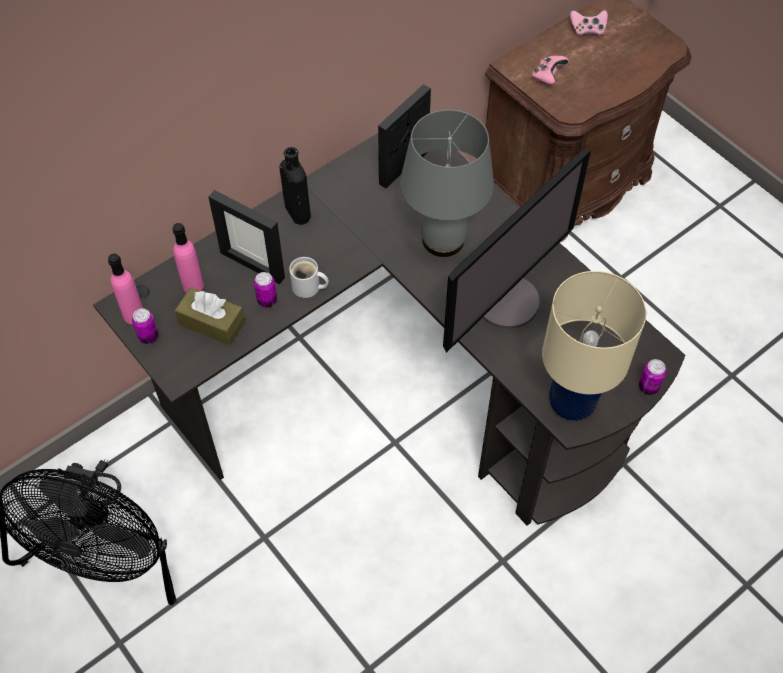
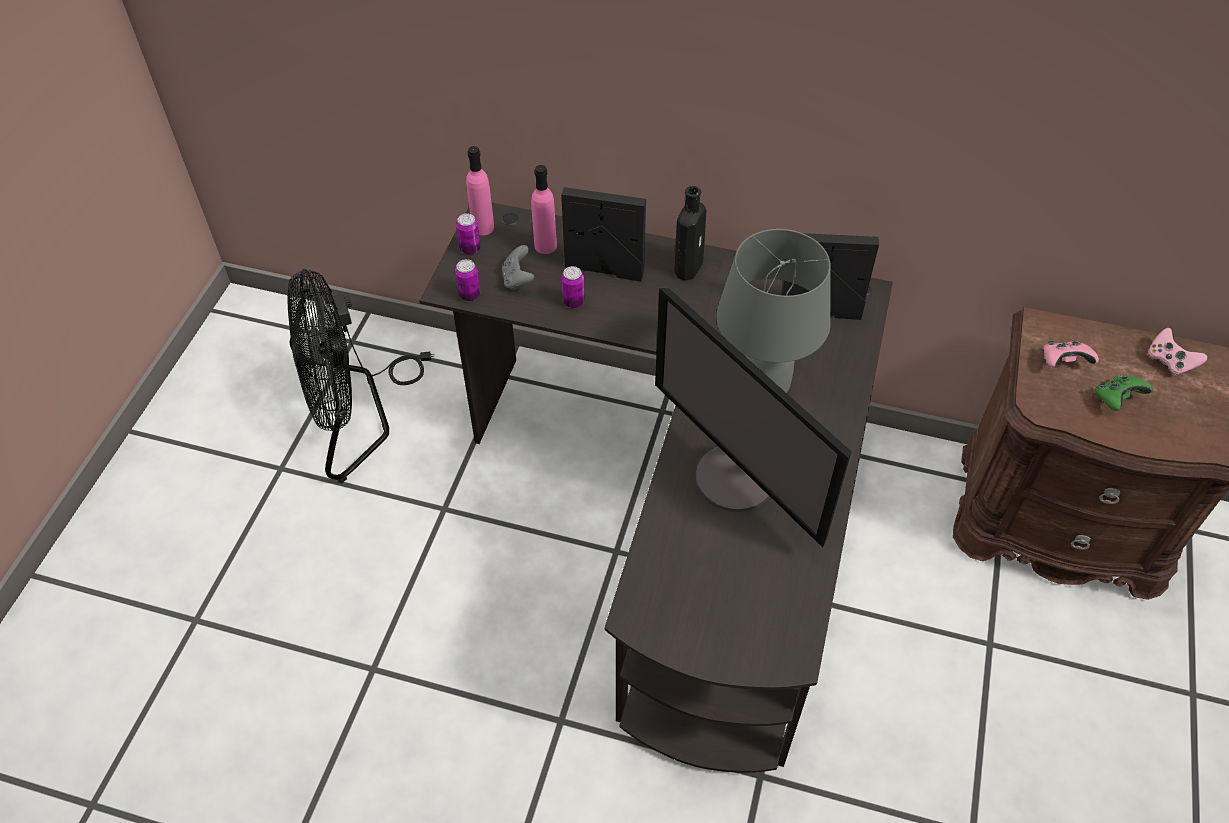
camera: 55 degrees right, 5 degrees down
(212, 323) = (518, 279): brown tissue box -> grey game controller
(253, 264) = (604, 270): picture frame -> picture frame turned 105 degrees clockwise
(308, 288) = (612, 321): white mug -> none
(505, 299) = (738, 478): monitor -> monitor turned 45 degrees clockwise
(572, 404) = (660, 604): beige table lamp -> none
(594, 73) = (1116, 399): none -> green game controller
(648, 387) = (742, 666): can -> can (469, 295)

